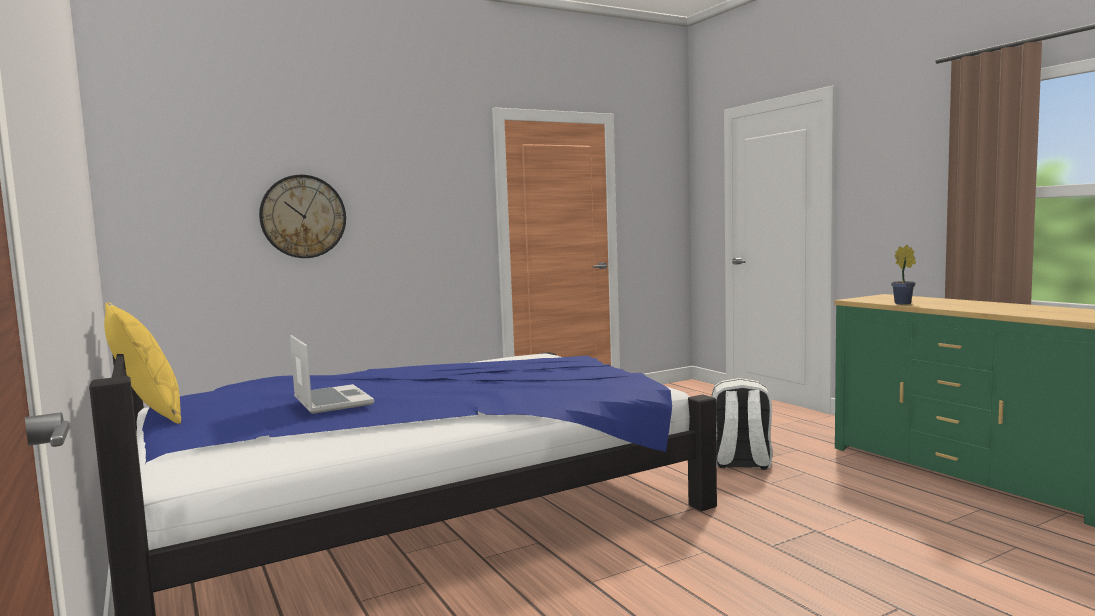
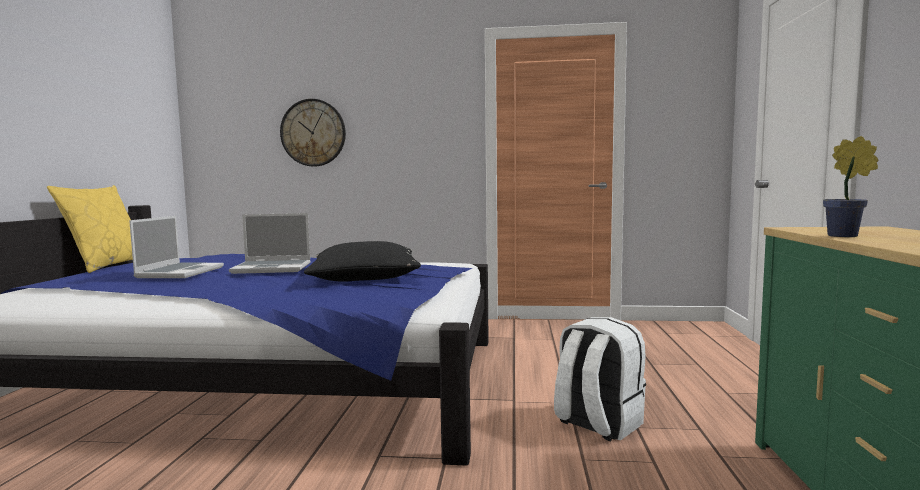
camera: 35 degrees right, 0 degrees up
(421, 382) = (273, 268): none -> laptop
(535, 375) = (364, 277): none -> black pillow

